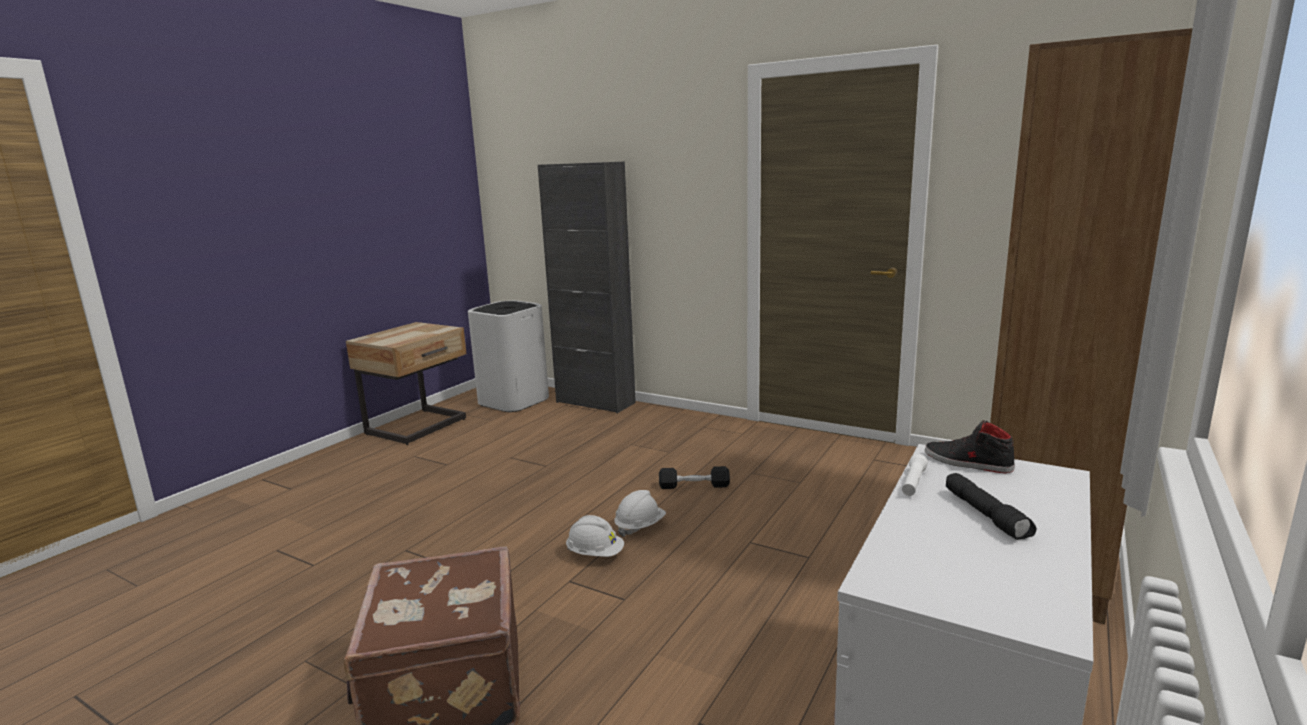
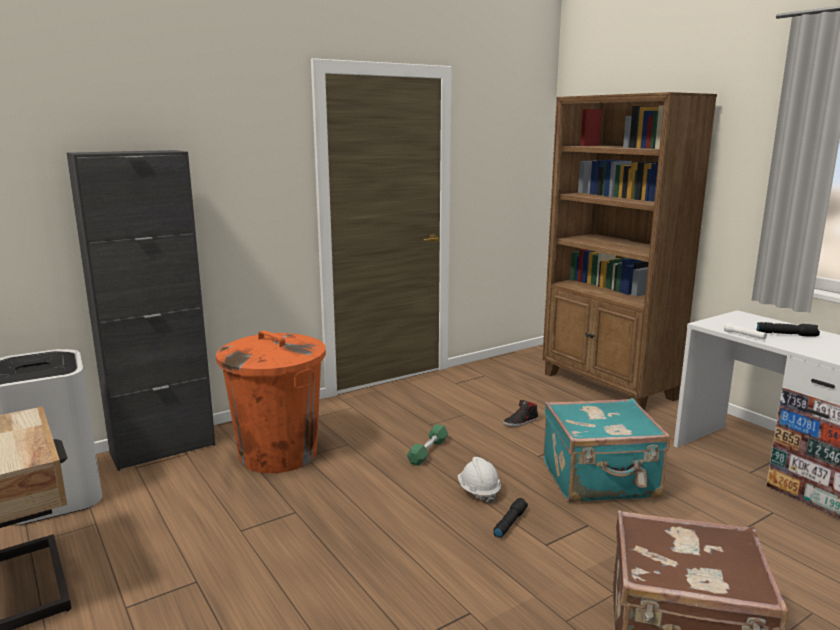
camera: 65 degrees left, 0 degrees up
(595, 554) = (509, 522): white hard hat -> black flashlight
(626, 434) = (278, 453): none -> orange trash can
(694, 486) = (428, 451): black dumbbell -> green dumbbell
(732, 592) = (600, 481): none -> turquoise suitcase
(967, 462) = (720, 322): black shoe -> black shoe (521, 422)

